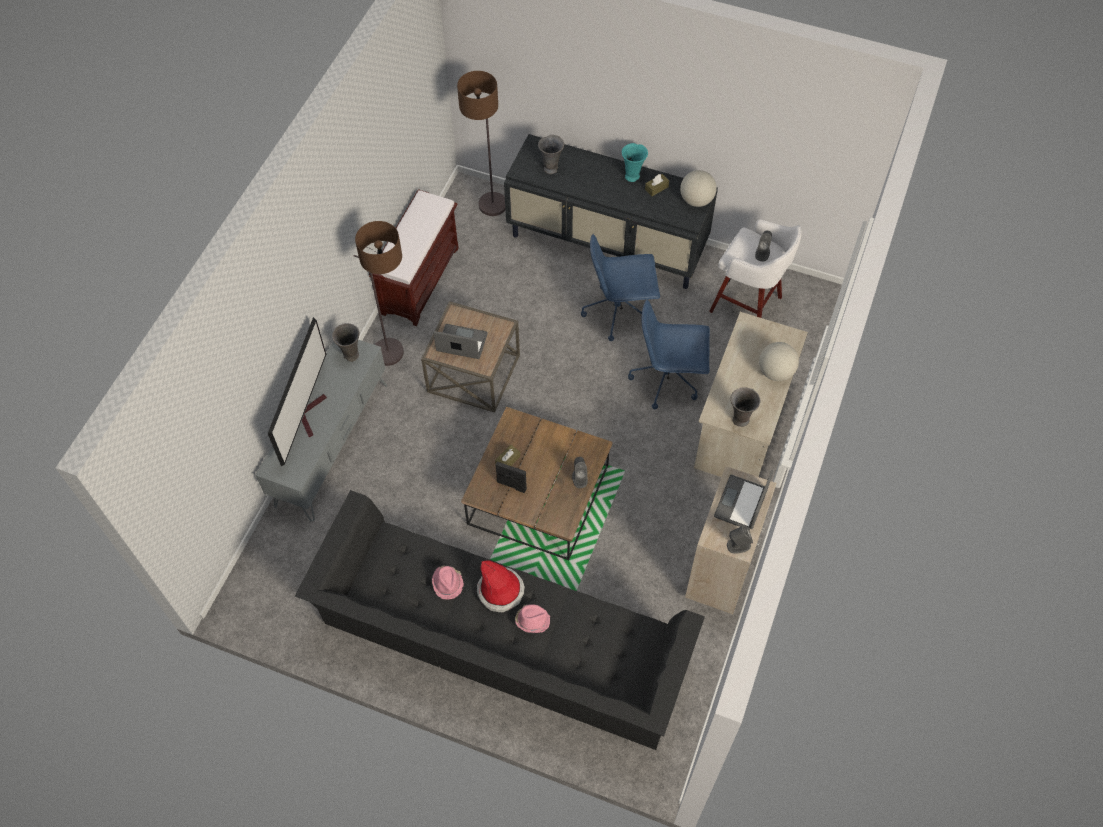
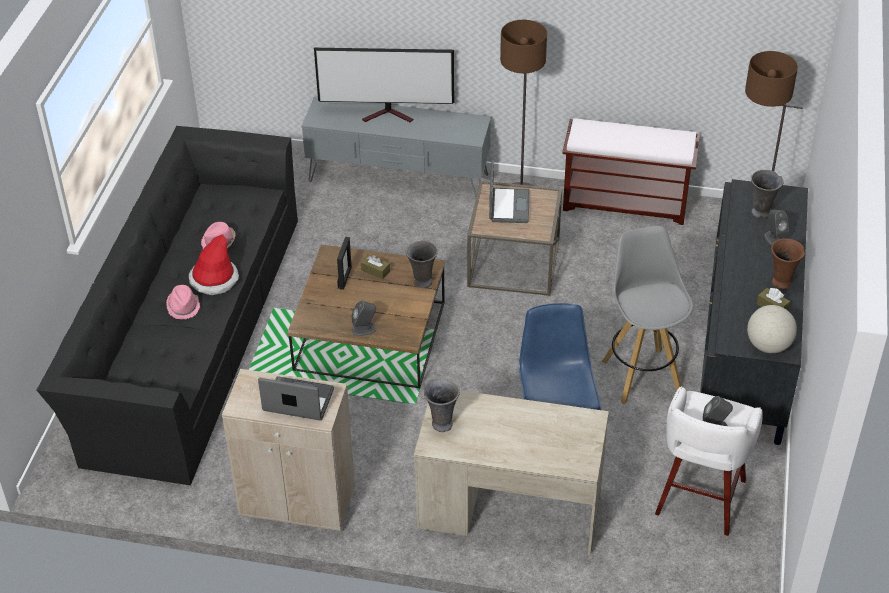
camera: 80 degrees right, 15 degrees down
(351, 356) = (465, 129): grey vase -> grey vase (422, 282)
(620, 312) = (641, 374): blue office chair -> grey stool
(633, 176) = (781, 283): turquoise vase -> brown vase
(738, 545) = (242, 402): grey speaker -> grey speaker (774, 239)
(775, 372) = (523, 453): globe -> none

